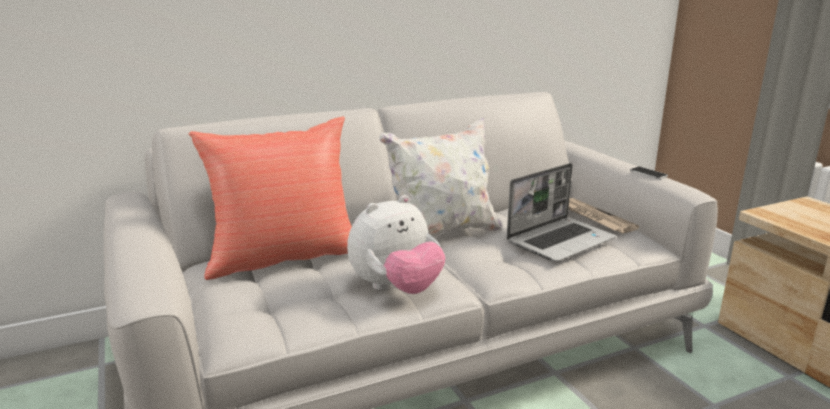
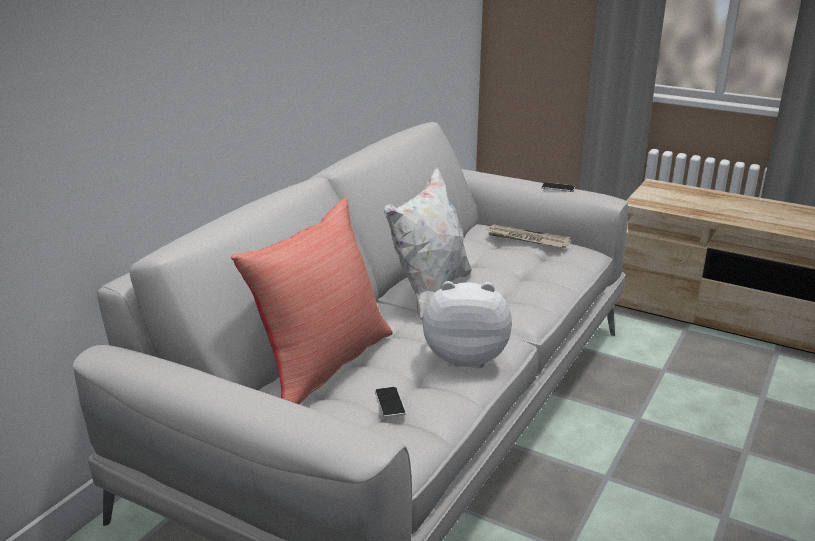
camera: 35 degrees left, 5 degrees up
(281, 298) = (390, 403): none -> phone
(396, 289) = (465, 357): plush toy -> plush toy turned 105 degrees counterclockwise
(560, 240) = (530, 269): laptop -> none

